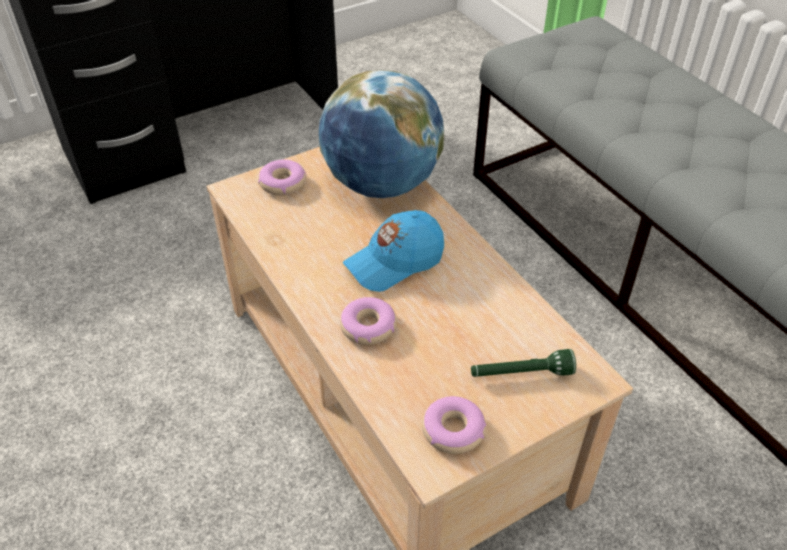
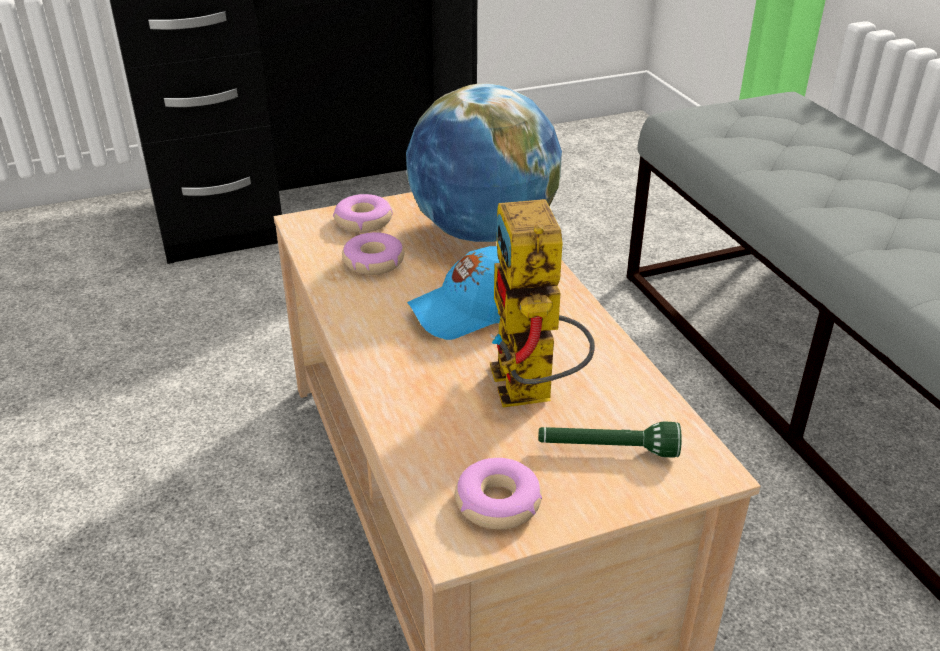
camera: 10 degrees right, 10 degrees down
(368, 327) = (420, 375): donut -> donut (373, 262)
(455, 332) = (532, 393): none -> toy robot

